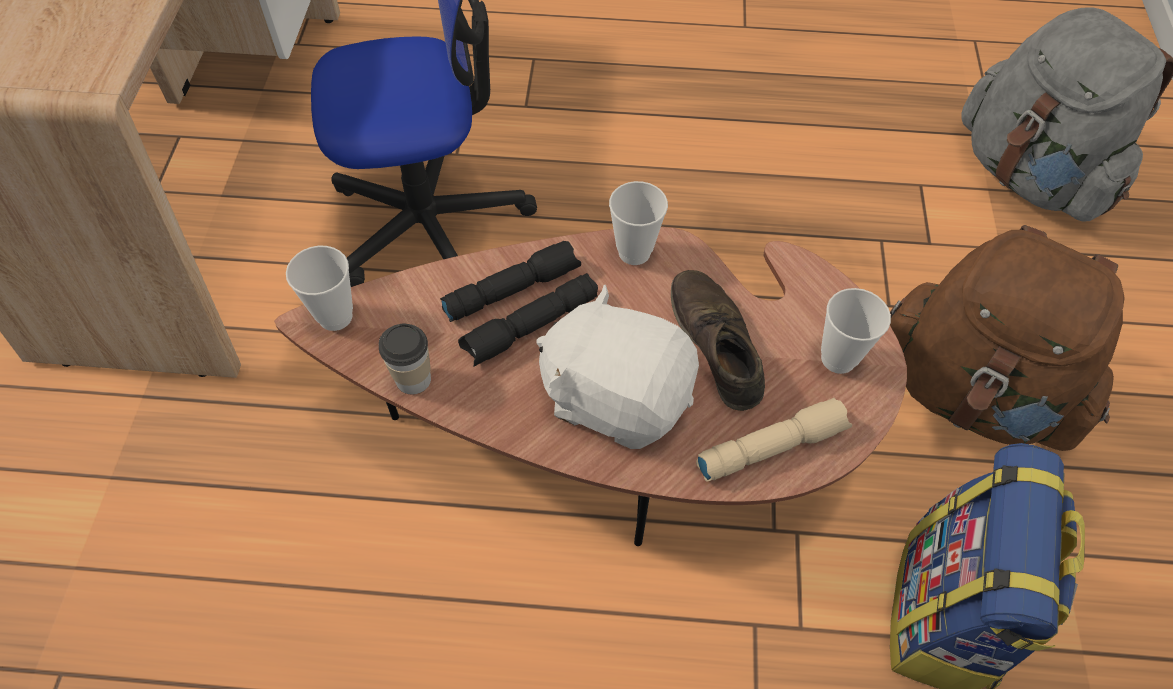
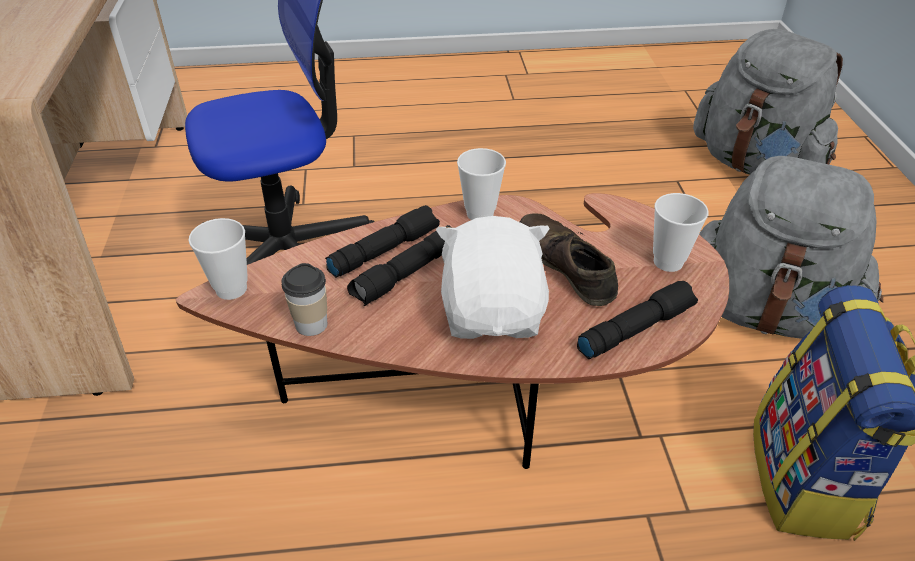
camera: 10 degrees left, 15 degrees down
(616, 396) = (493, 312): white plush toy -> white plush toy turned 75 degrees clockwise
(771, 445) = (635, 328): beige flashlight -> black flashlight
(971, 392) = (765, 311): brown backpack -> grey backpack

